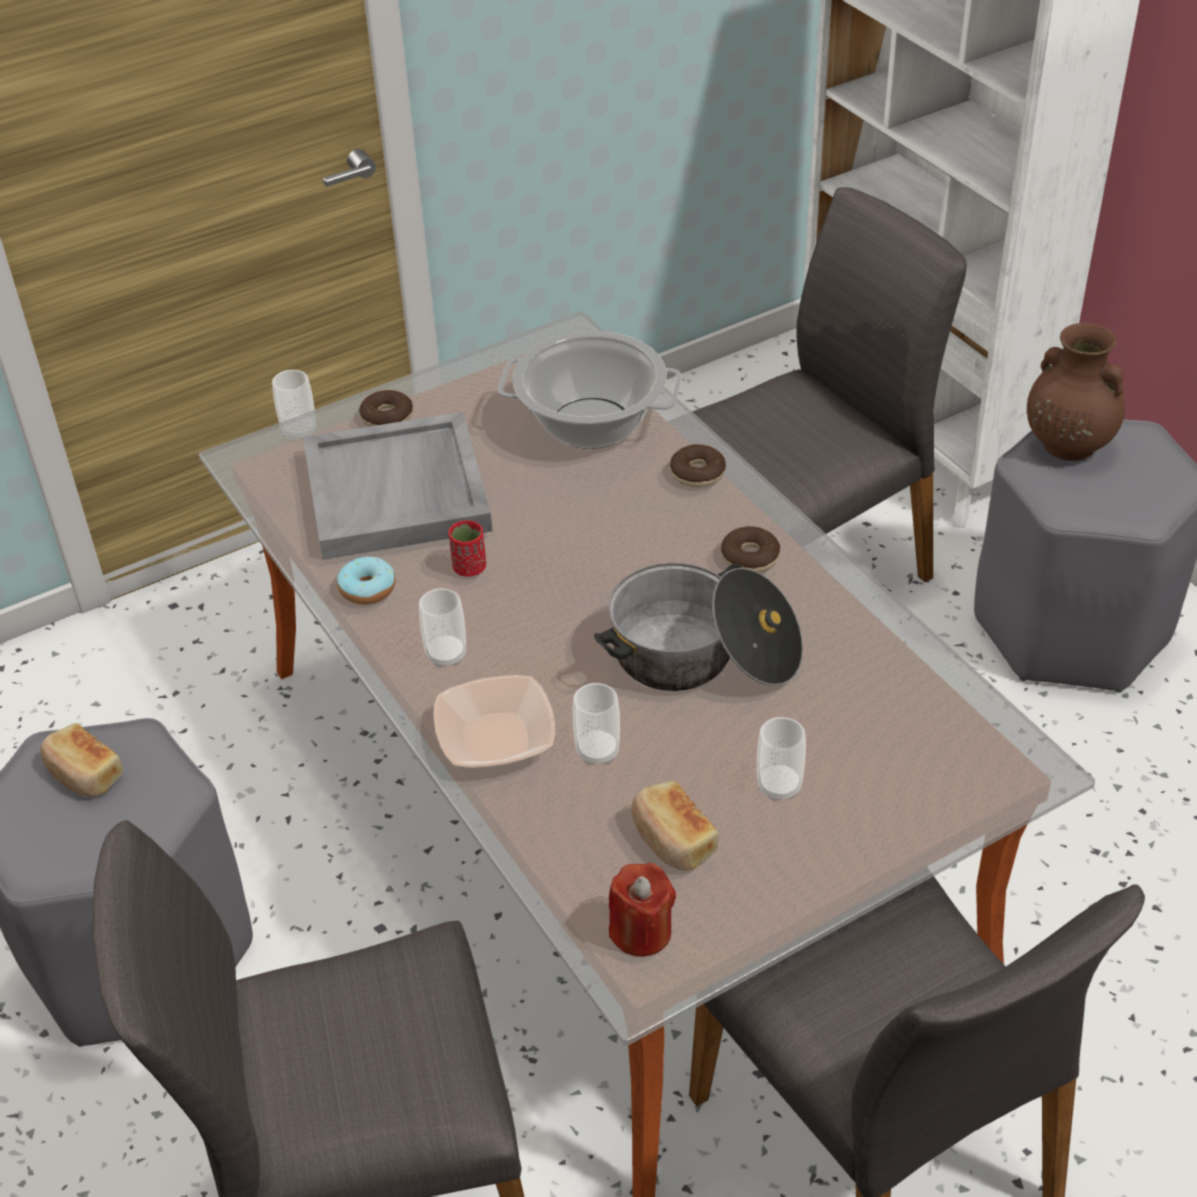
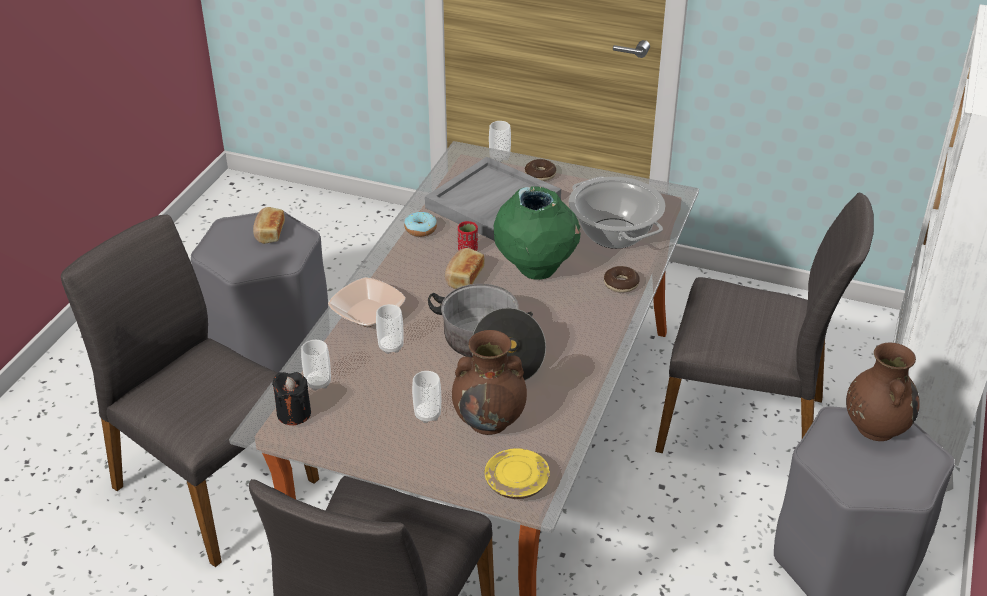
camera: 50 degrees right, 5 degrees down
(446, 655) = (404, 272): cup -> cup (318, 383)
(586, 529) = (536, 270): none -> green vase
(641, 932) = (294, 413): red candle -> black candle
(672, 839) = (359, 396): bread -> bread (463, 277)
(750, 557) = (579, 330): donut -> none
(847, 731) = (490, 420): none -> brown vase
(988, 767) = (517, 482): none -> yellow plate

